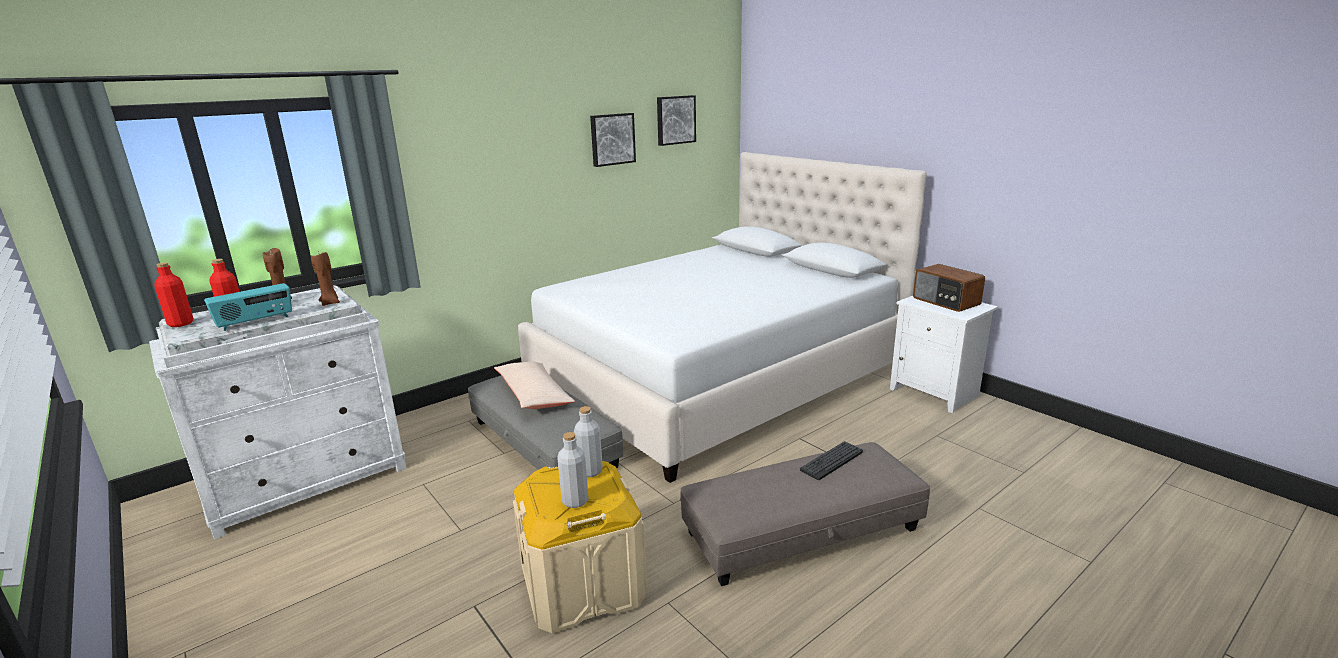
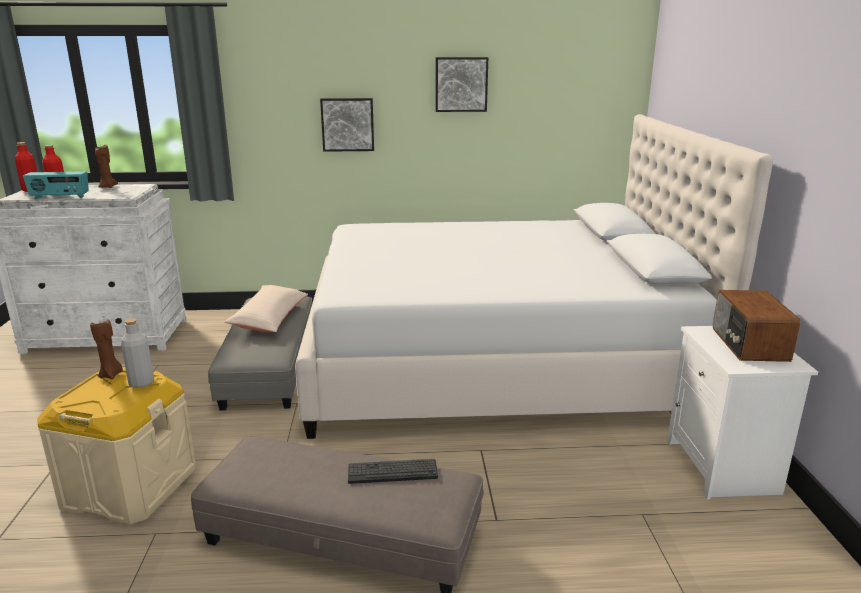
camera: 35 degrees right, 0 degrees up
(330, 303) = (121, 194): brown candle -> brown candle (111, 375)
(575, 501) = (92, 400): grey bottle -> none
(675, 120) = (549, 69): picture -> picture (347, 124)

